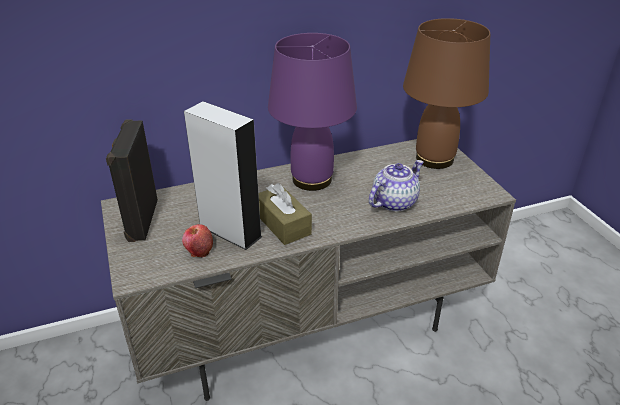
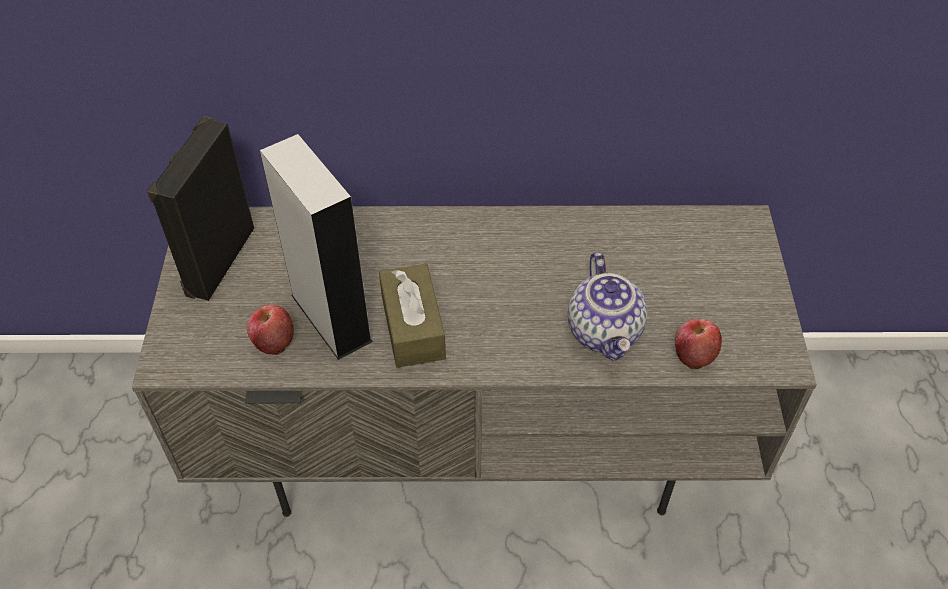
camera: 20 degrees right, 15 degrees up
(312, 179) = (499, 248): purple table lamp -> none
(394, 202) = (605, 332): teapot -> teapot turned 105 degrees clockwise
(435, 159) = (724, 260): brown table lamp -> none
(446, 201) = (694, 354): none -> apple

